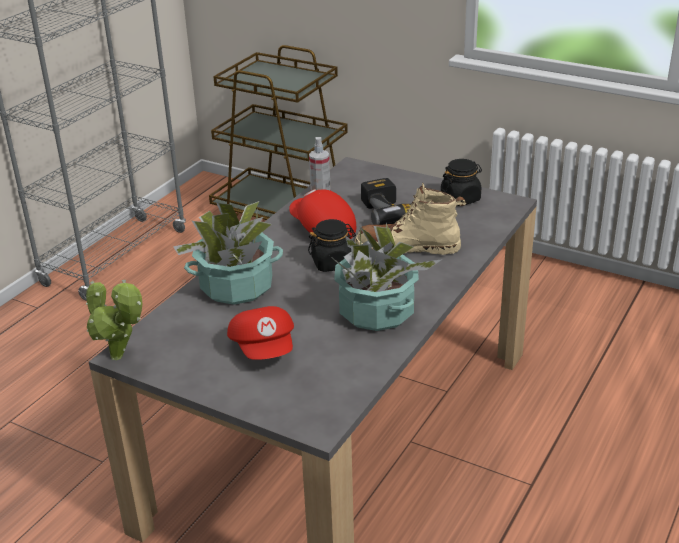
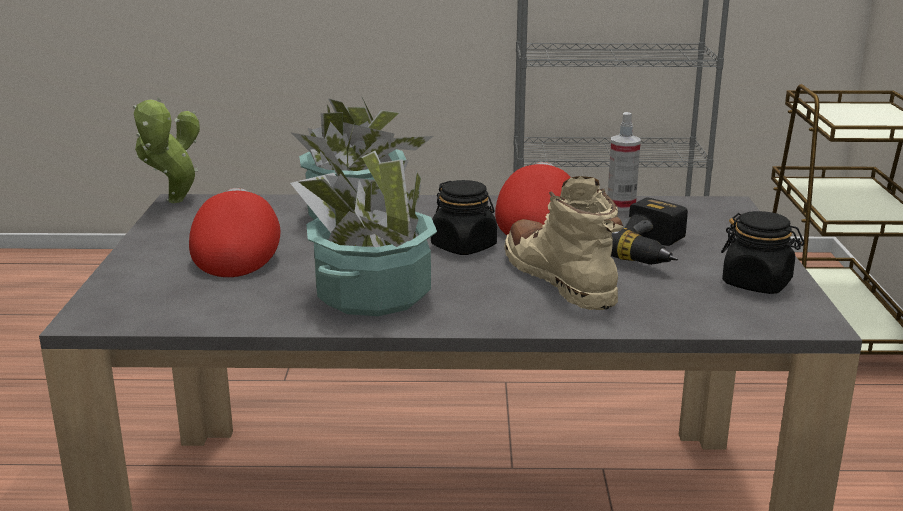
camera: 60 degrees right, 10 degrees down
(264, 348) = (237, 256): red cap -> red cap turned 135 degrees clockwise

